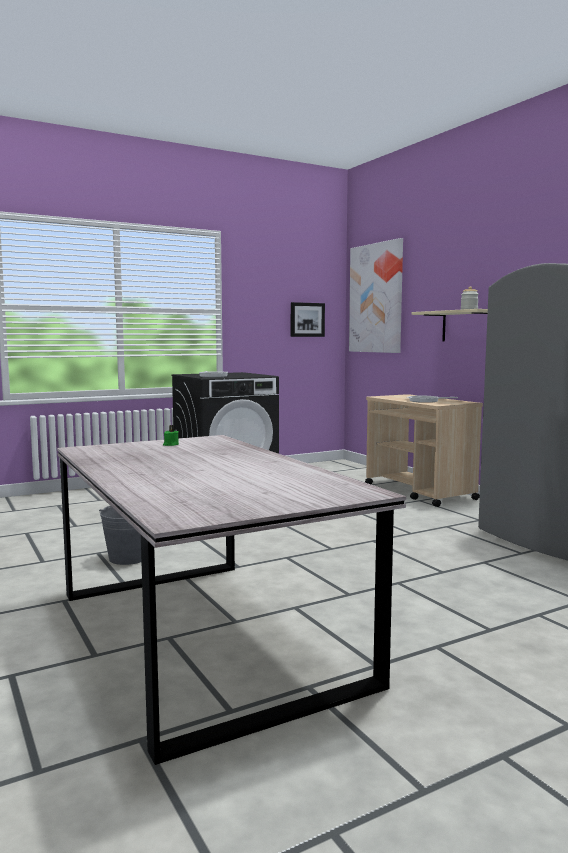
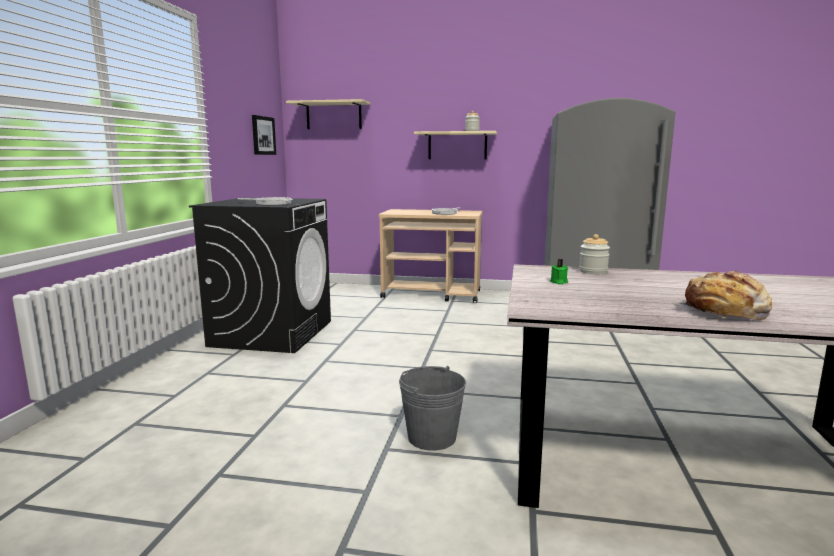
camera: 50 degrees left, 5 degrees up
(130, 471) = (724, 312): none -> bread
(231, 445) = (593, 271): none -> jar
(376, 298) = (334, 116): picture -> beige shelf

